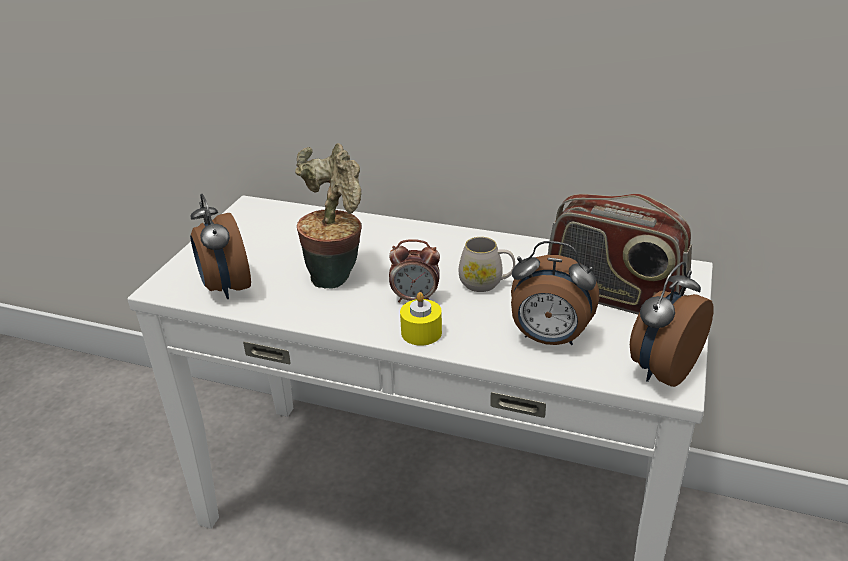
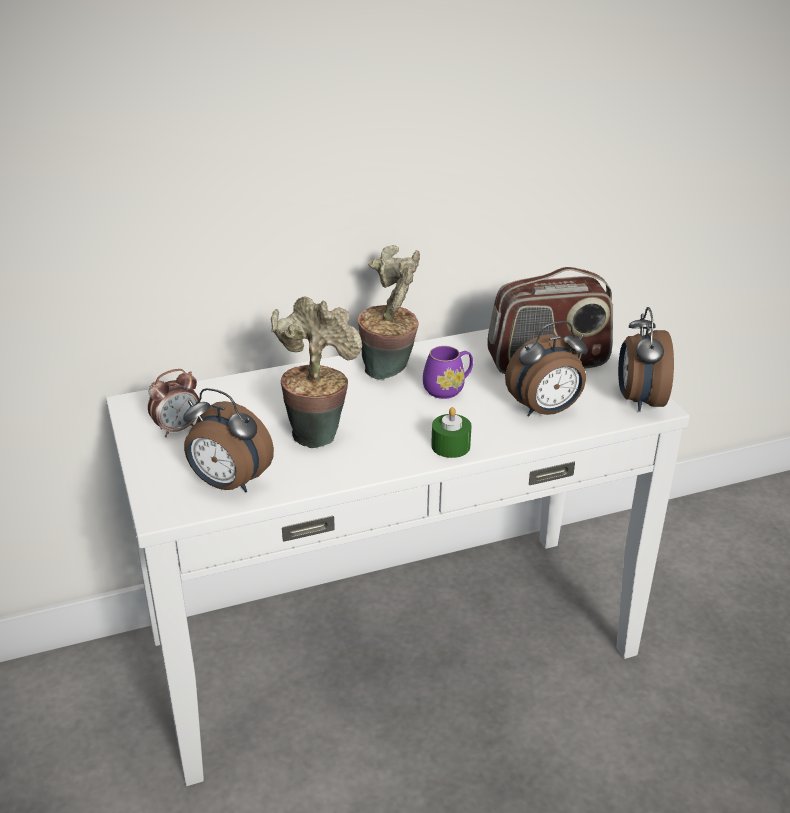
camera: 40 degrees left, 0 degrees up
(415, 298) = (410, 423): alarm clock -> alarm clock (177, 429)
(421, 332) = (450, 446): yellow candle -> green candle
(459, 249) = (390, 370): none -> potted plant
(486, 283) = (448, 388): white mug -> purple mug

